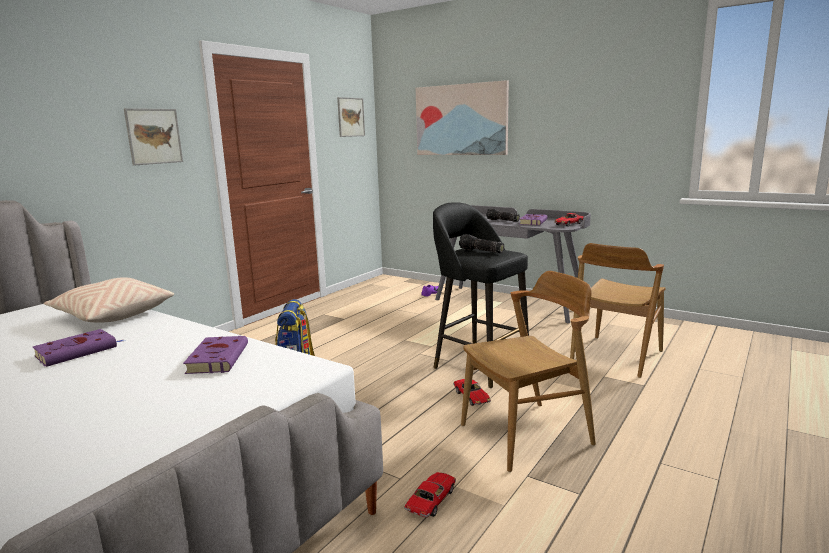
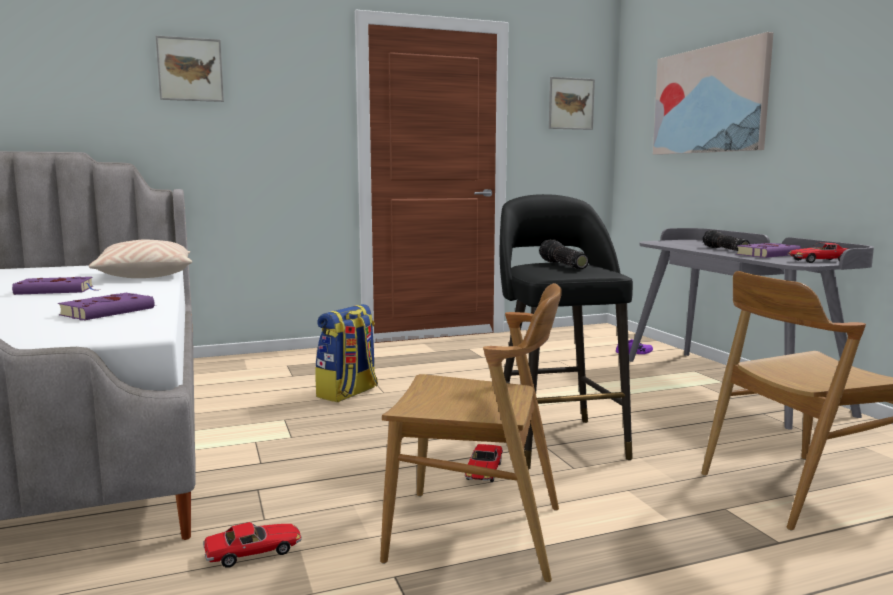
camera: 35 degrees right, 5 degrees down
(154, 136) = (286, 113): picture -> picture (190, 69)

